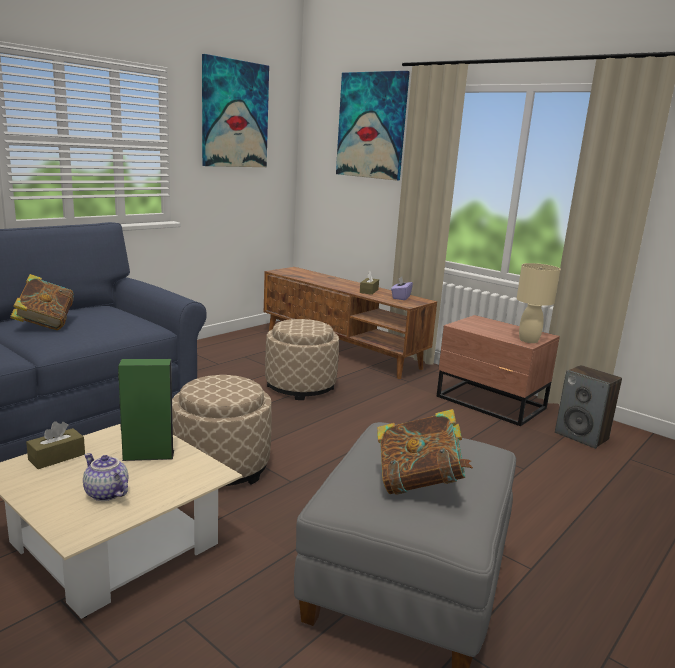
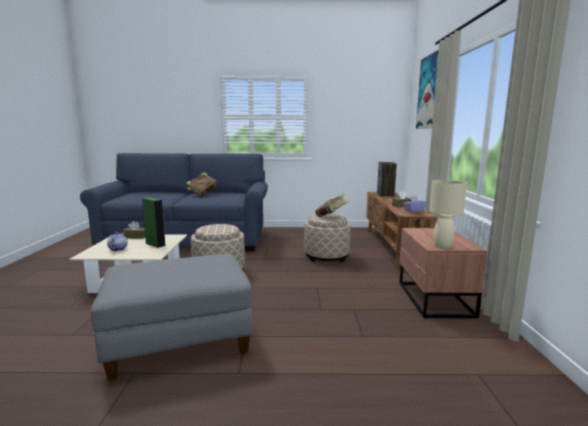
camera: 50 degrees right, 5 degrees down
(234, 114) = (354, 97): picture -> none
(418, 484) = (153, 270): book -> book (331, 217)
(582, 436) = (467, 343): speaker -> speaker (385, 194)

